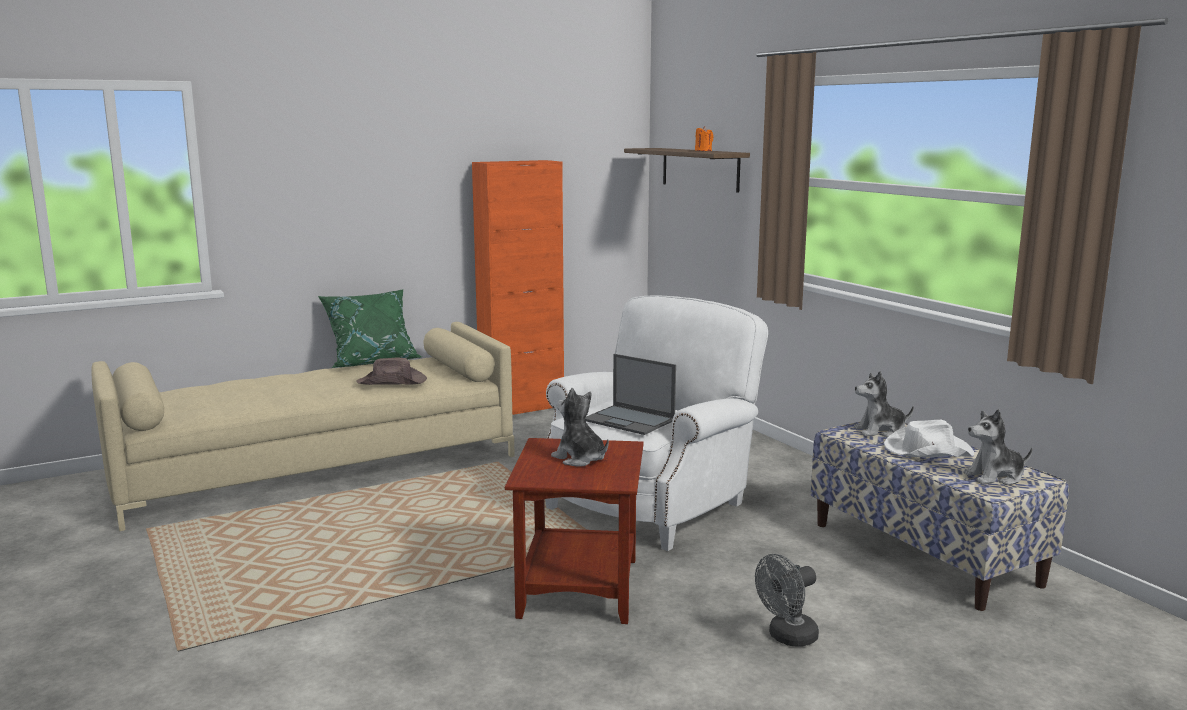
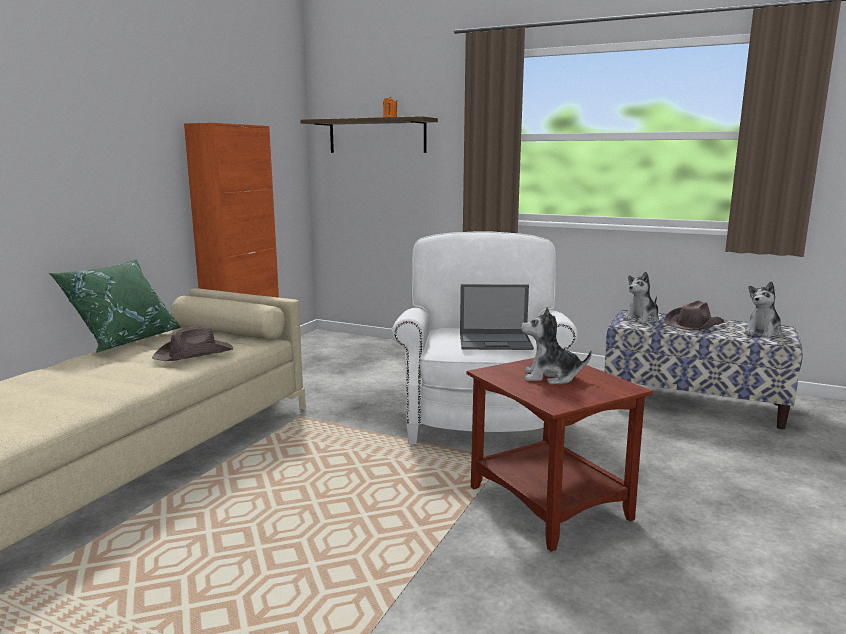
camera: 35 degrees left, 0 degrees up
(787, 637) = (738, 487): grey fan -> none
(926, 450) = (693, 324): white hat -> brown hat

